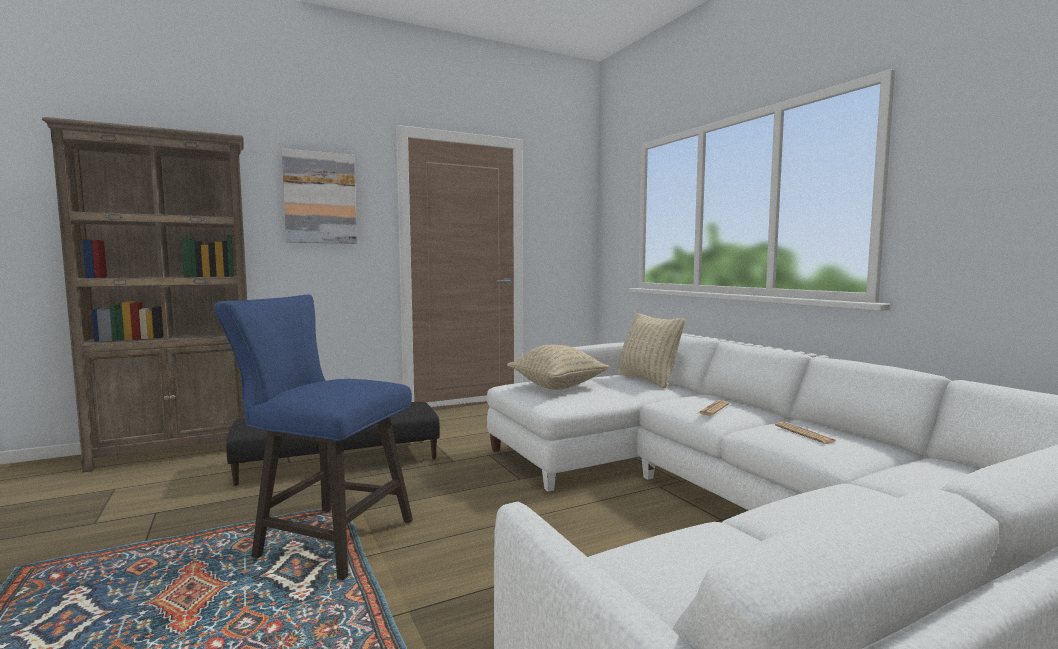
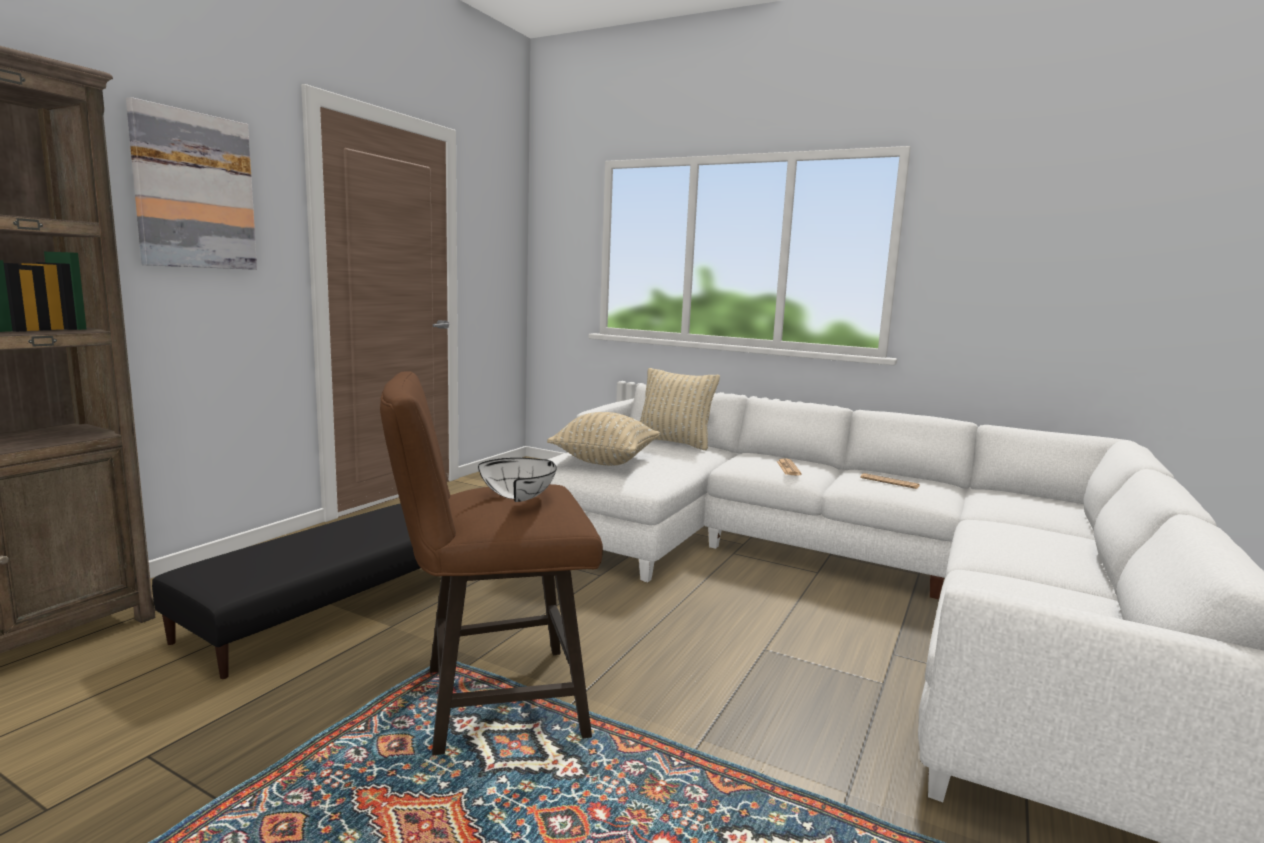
camera: 35 degrees left, 5 degrees up
(326, 538) = (489, 701): blue stool -> brown stool
(334, 384) = (523, 498): none -> white bowl

